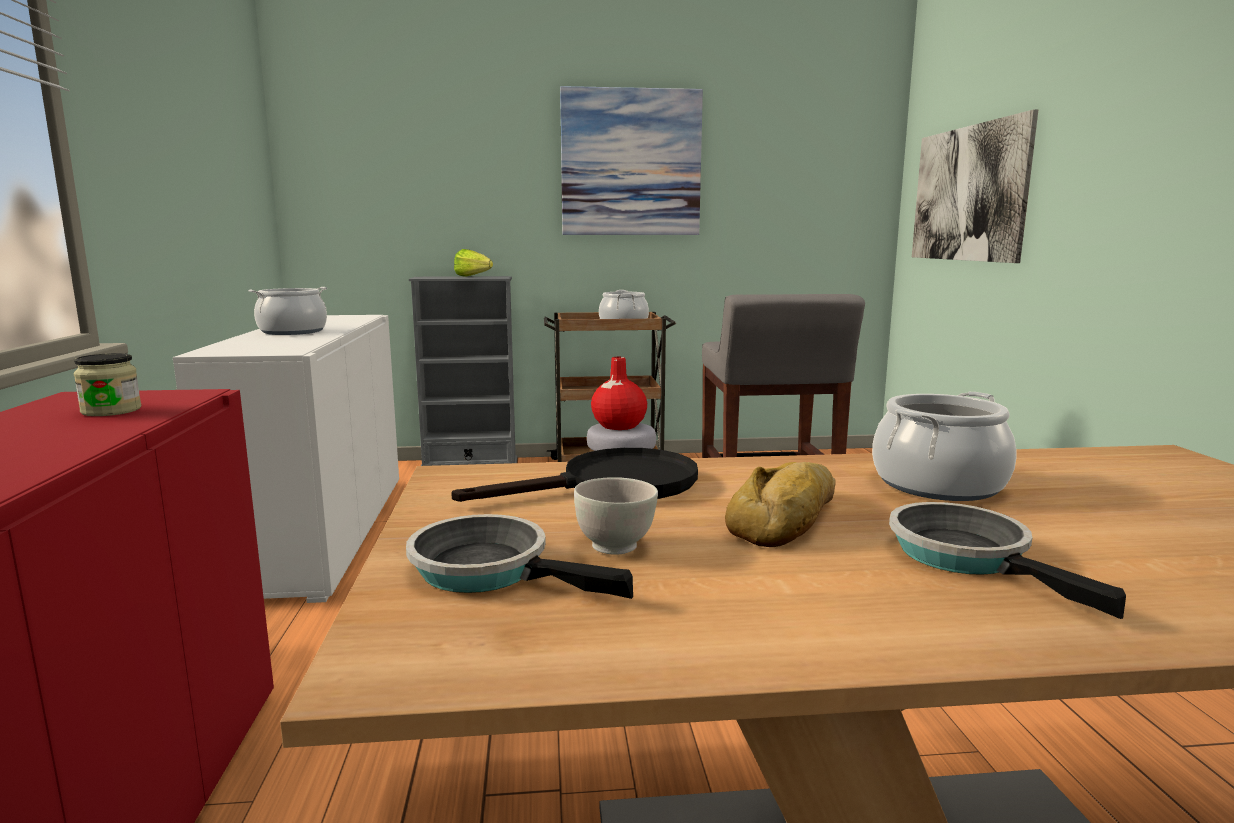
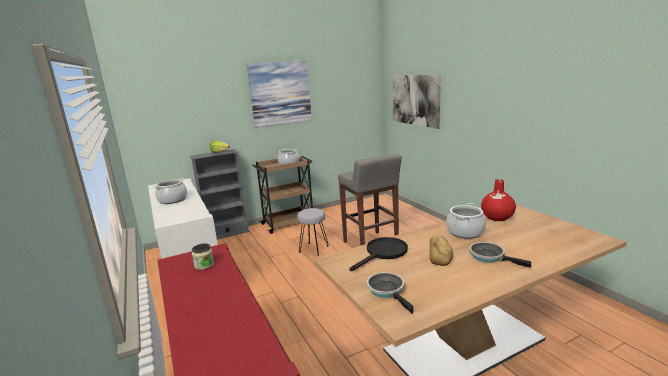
camera: 20 degrees left, 5 degrees up
(490, 570) = (387, 291): frying pan -> frying pan turned 60 degrees clockwise
(615, 546) = (409, 275): white bowl -> none
(618, 426) = (309, 211): red vase -> red vase (496, 217)

